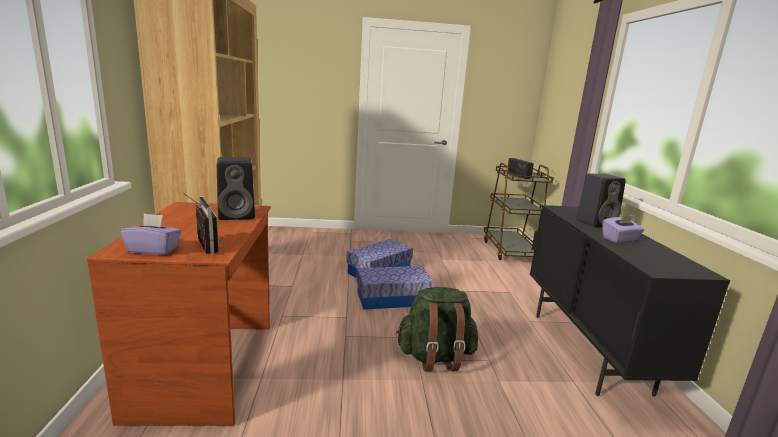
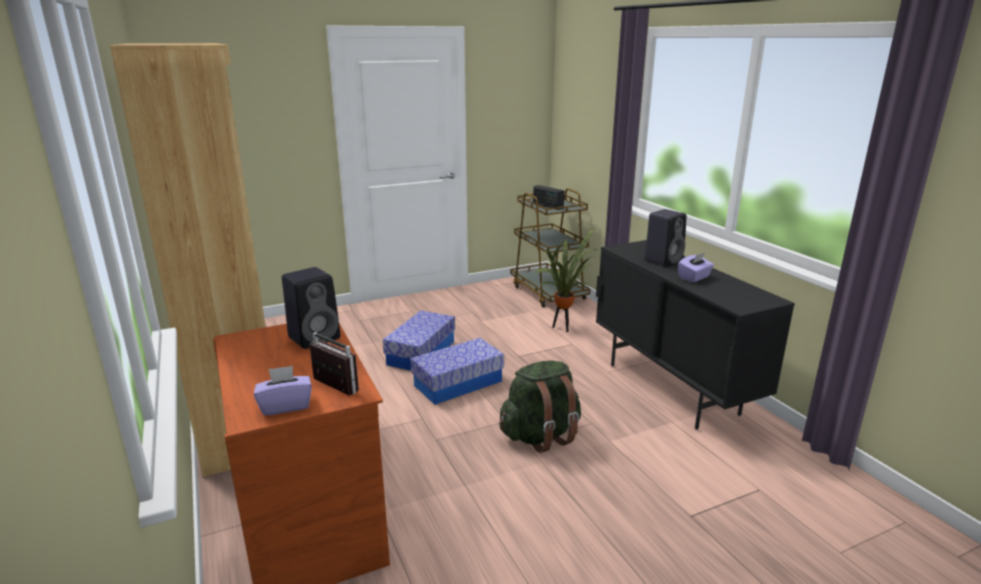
camera: 20 degrees left, 5 degrees up
(509, 278) = (563, 327): none -> potted plant

